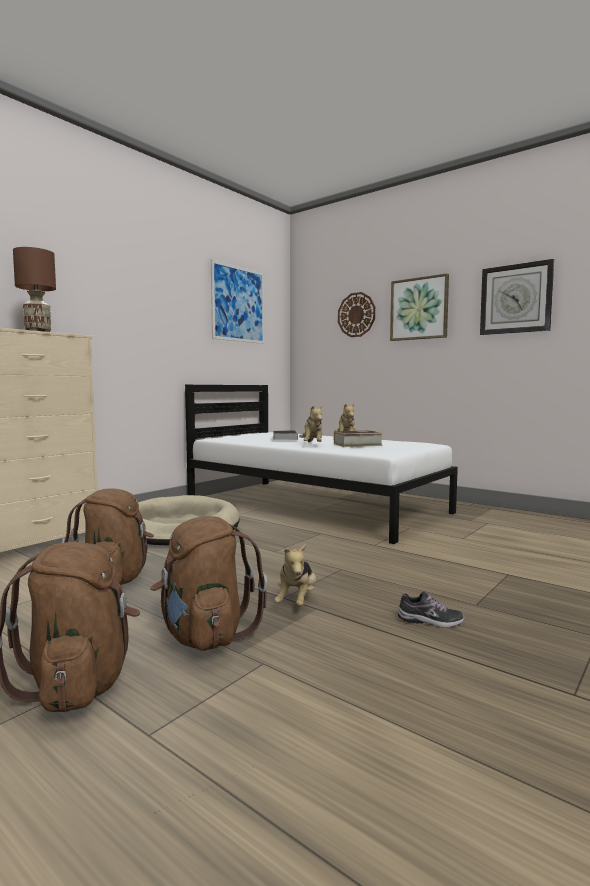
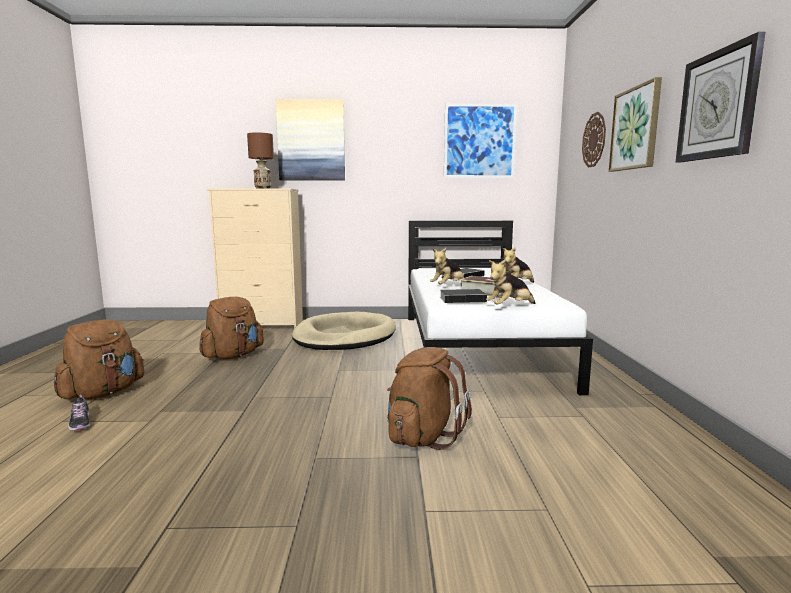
camera: 50 degrees right, 5 degrees up
(72, 274) = (311, 140): none -> picture
(205, 635) = (175, 397): brown backpack -> brown backpack (422, 437)
(297, 601) = (250, 402): plush toy -> plush toy (509, 307)
(373, 449) = (463, 299): none -> book
(430, 621) = (259, 449): shoe -> shoe (80, 423)

